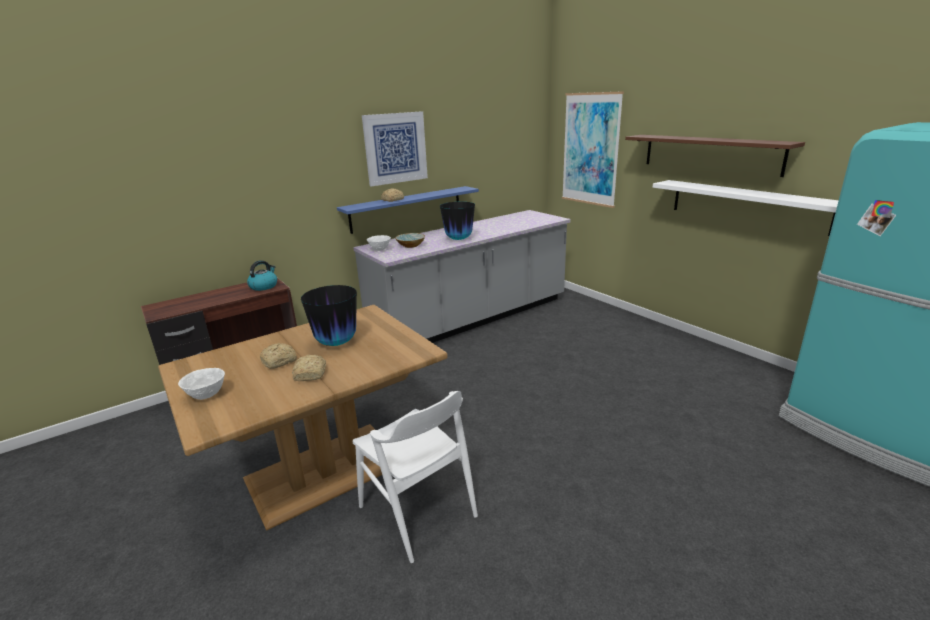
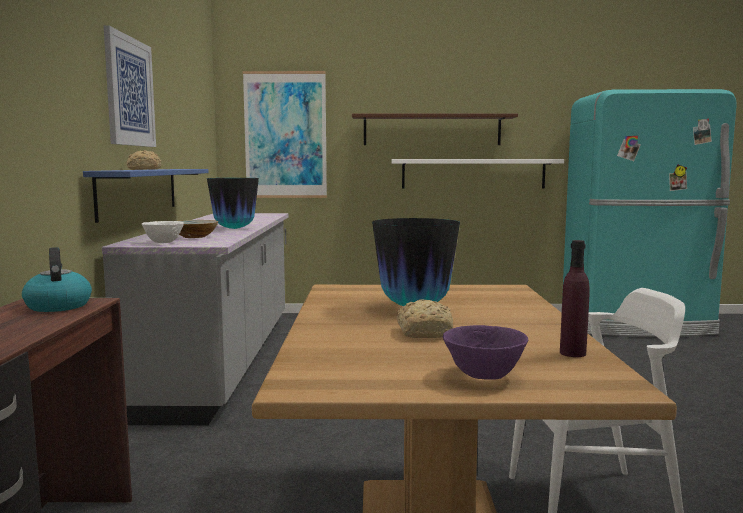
camera: 55 degrees left, 15 degrees down
(206, 395) = (483, 376): white bowl -> purple bowl
(260, 406) = (572, 353): none -> purple bottle
(311, 374) = (498, 325): bread -> none

